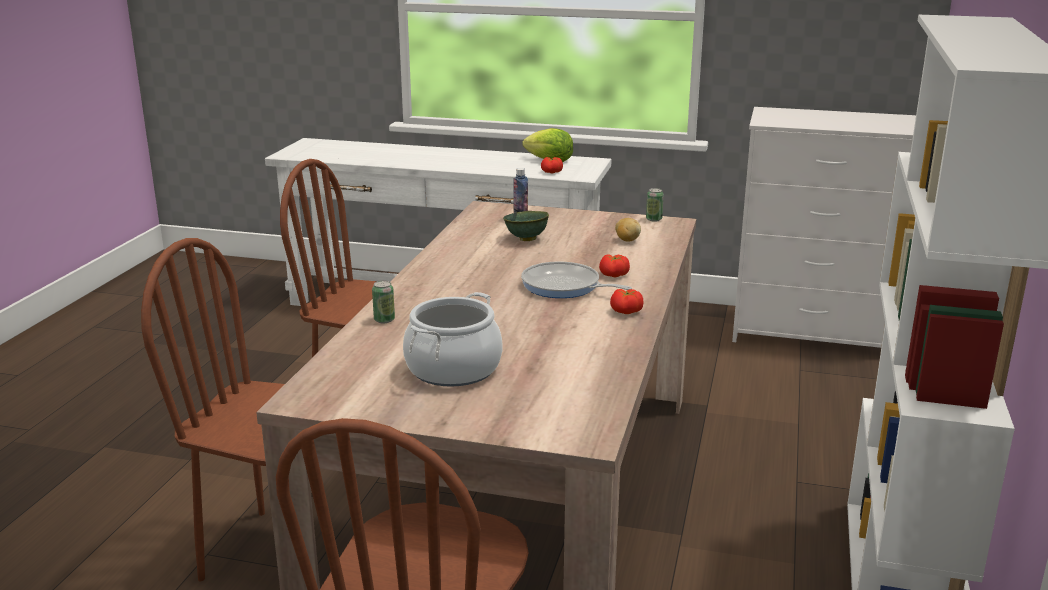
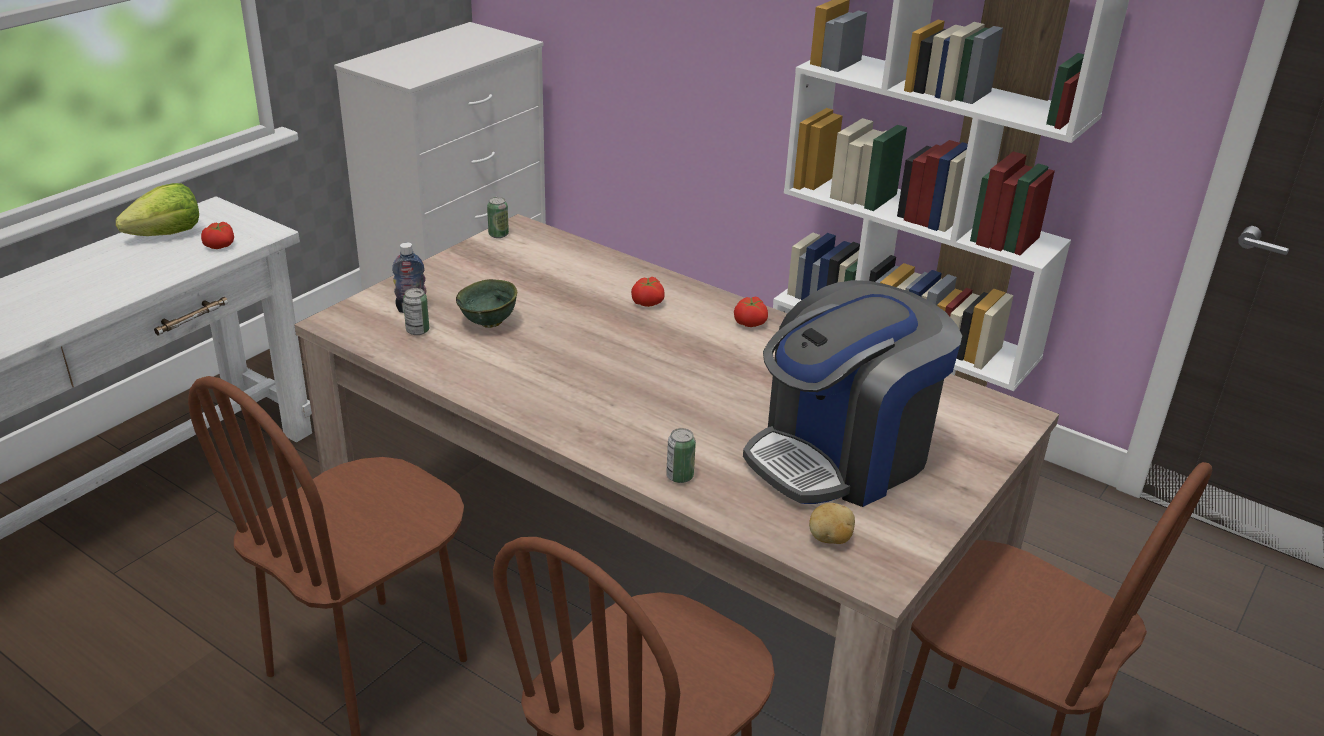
camera: 70 degrees left, 10 degrees up
(454, 369) = (842, 455): cooking pot -> coffee machine
(496, 225) = (417, 330): none -> can
(564, 287) = (659, 338): frying pan -> none
(627, 240) = (550, 267): potato -> potato (830, 539)

